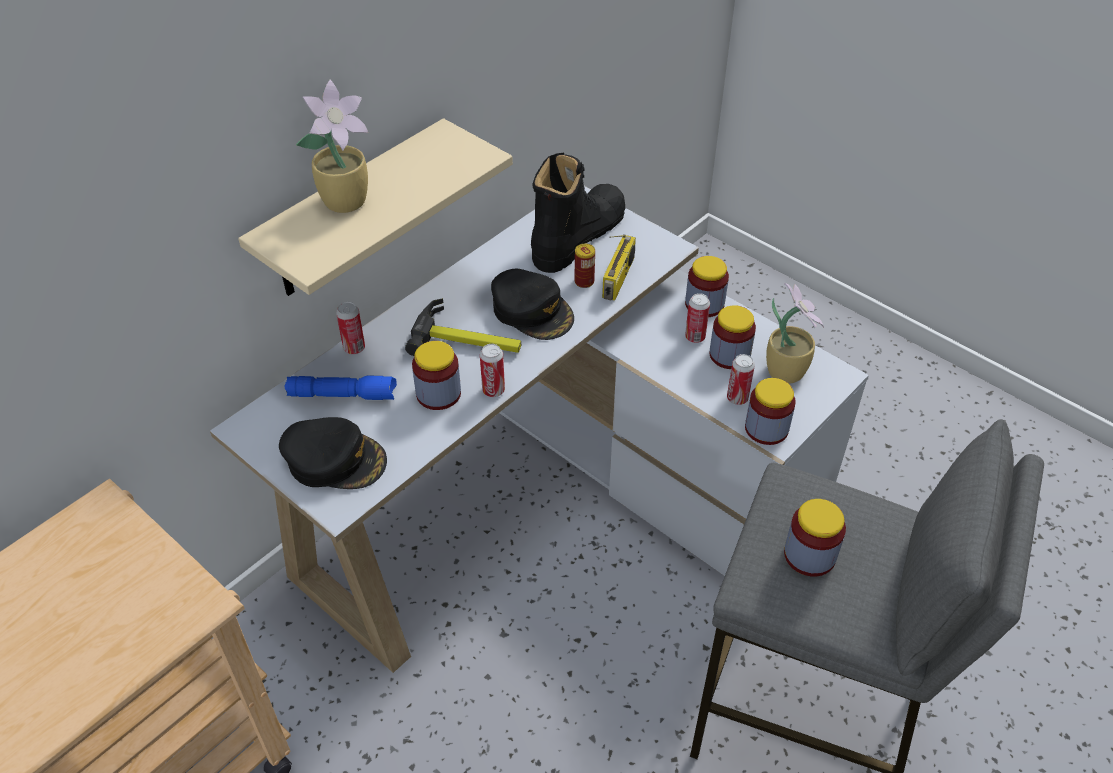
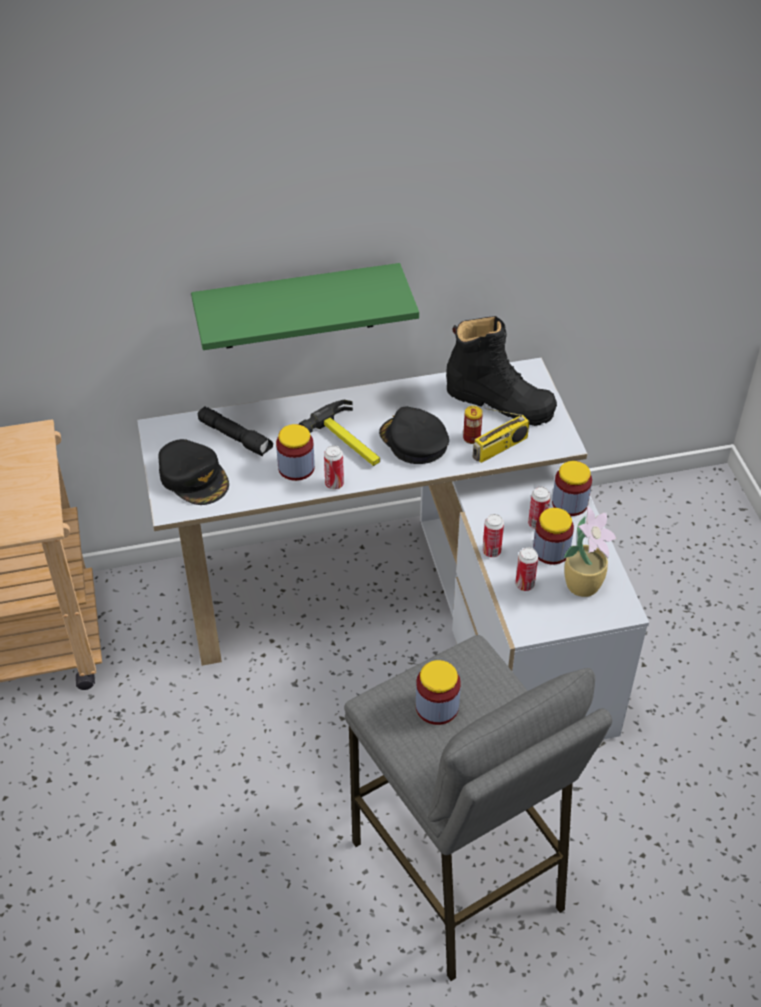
camera: 35 degrees right, 0 degrees up
(343, 394) = (236, 437): blue flashlight -> black flashlight
(347, 200) = (279, 296): potted plant -> none
(353, 212) = (298, 307): beige shelf -> green shelf
(354, 348) = (269, 409): can -> can (491, 551)
(532, 310) = (413, 441): black cap -> black cap turned 150 degrees clockwise
(577, 236) = (500, 401): black boot -> black boot turned 45 degrees clockwise
(766, 428) = (524, 617): jar -> none

